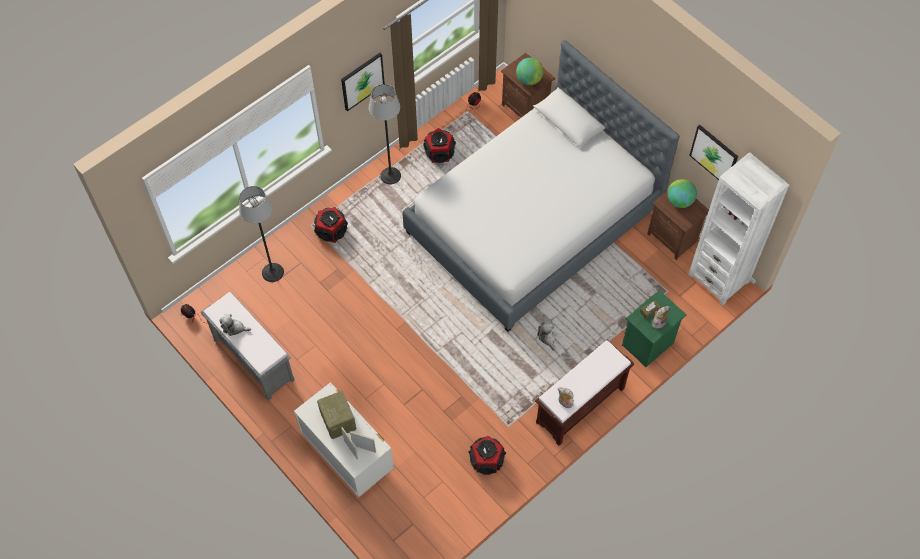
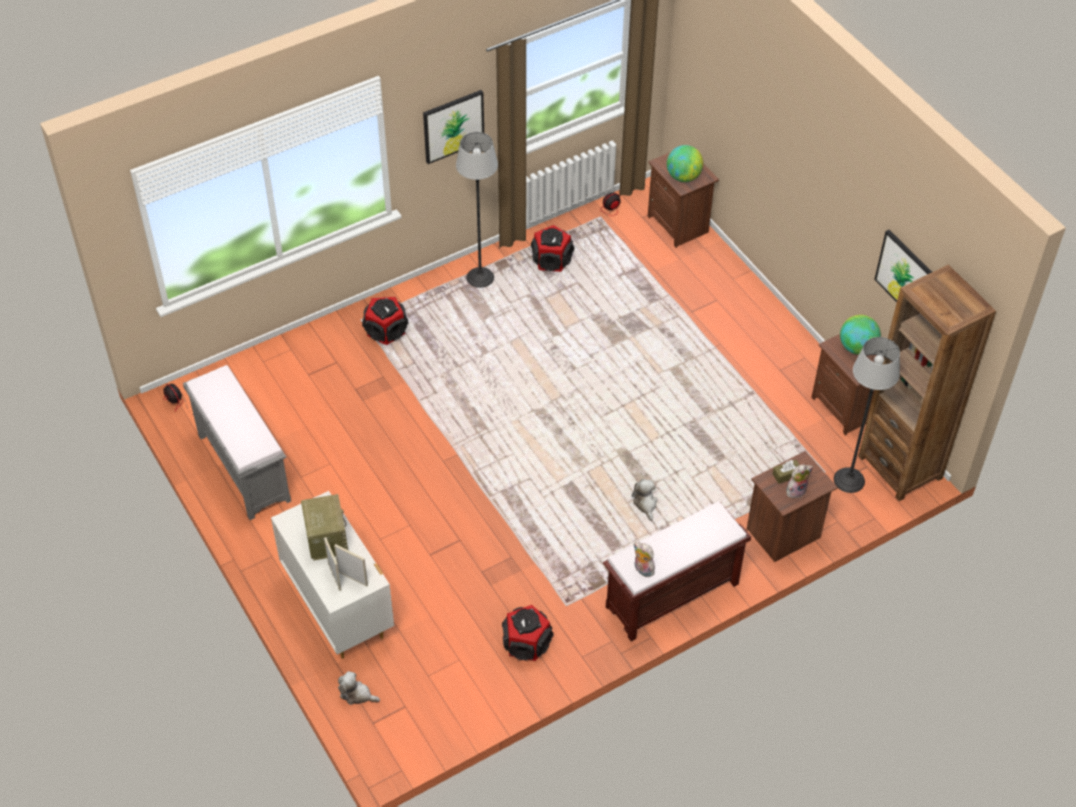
camera: 10 degrees right, 10 degrees down
(234, 328) = (221, 408): plush toy -> plush toy (357, 694)
(273, 272) = (296, 368): floor lamp -> floor lamp (849, 480)
(533, 220) = (659, 358): bed -> none
(648, 344) = (784, 534): green nightstand -> brown nightstand
(718, 278) = (900, 467): white bookcase -> brown bookcase

